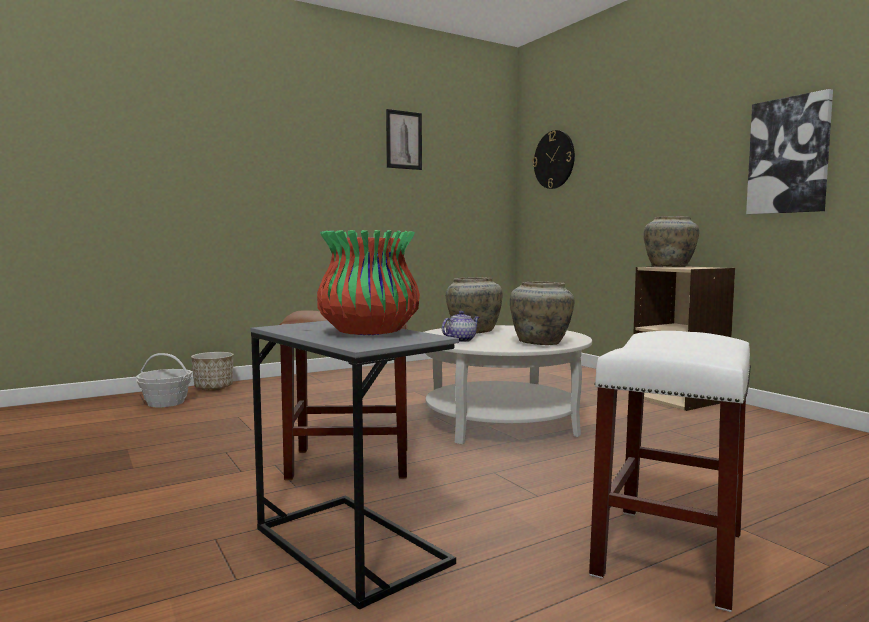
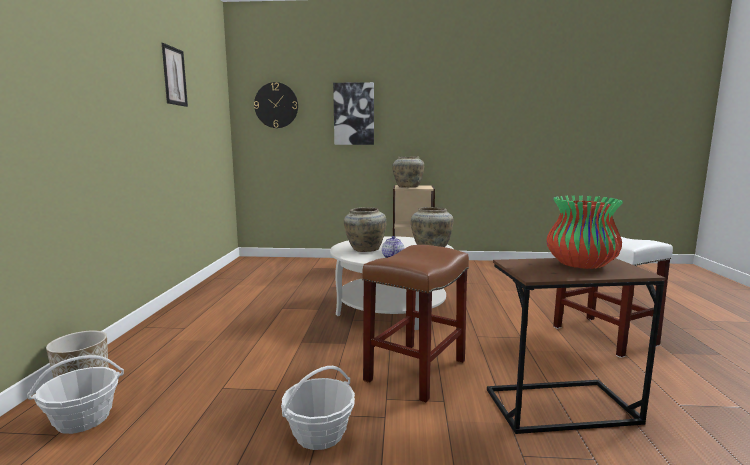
camera: 55 degrees left, 5 degrees up
(193, 457) = (319, 434): none -> basket
(350, 545) = (560, 406): grey side table -> brown side table
(789, 155) = (458, 124): picture -> picture (354, 114)

